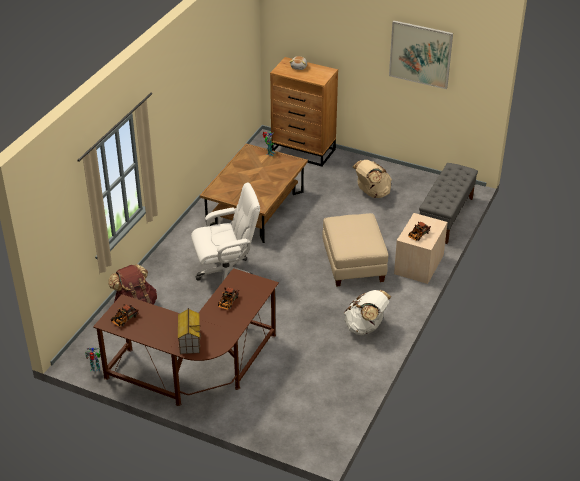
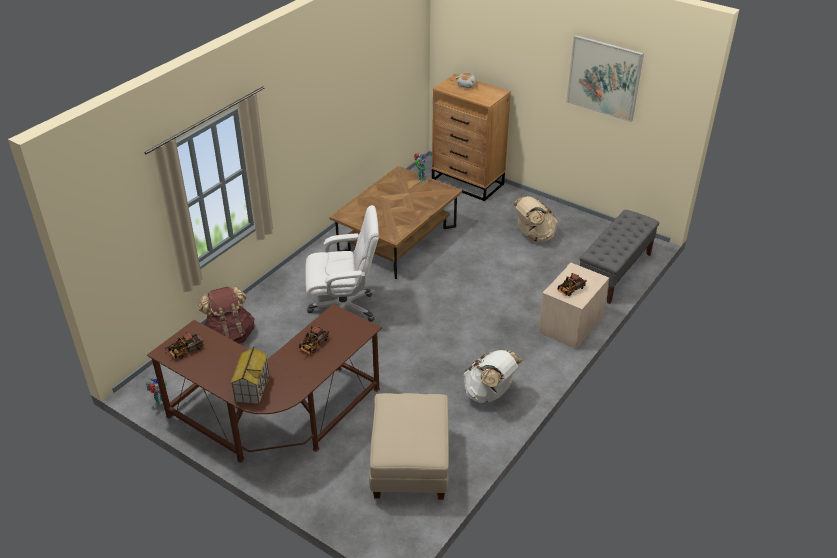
camera: 10 degrees right, 0 degrees up
(353, 264) = (492, 315): beige ottoman -> beige ottoman (409, 463)

